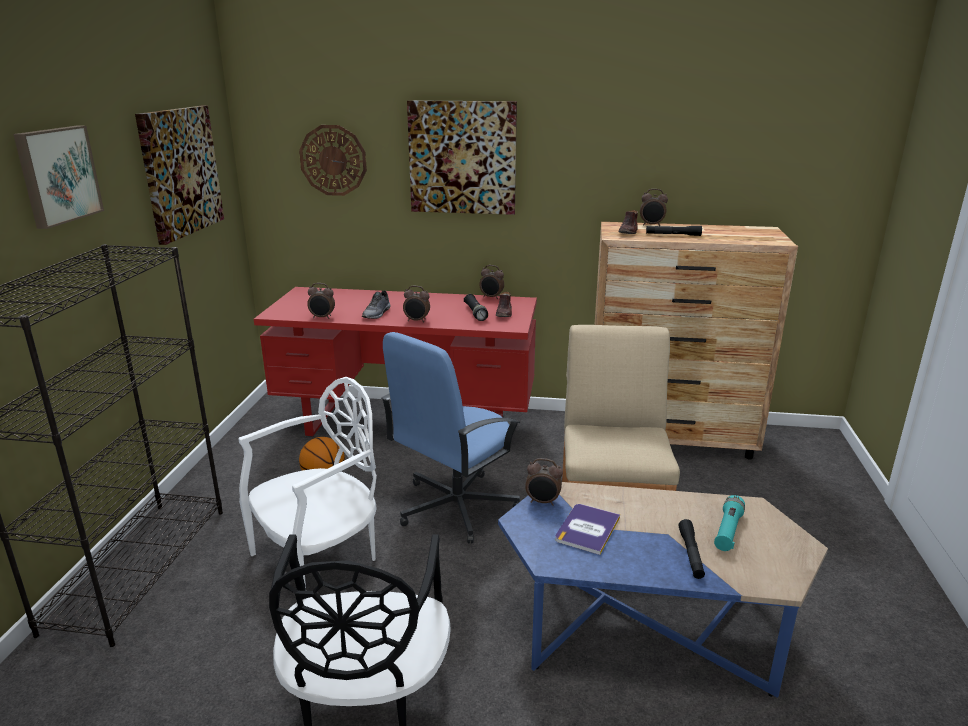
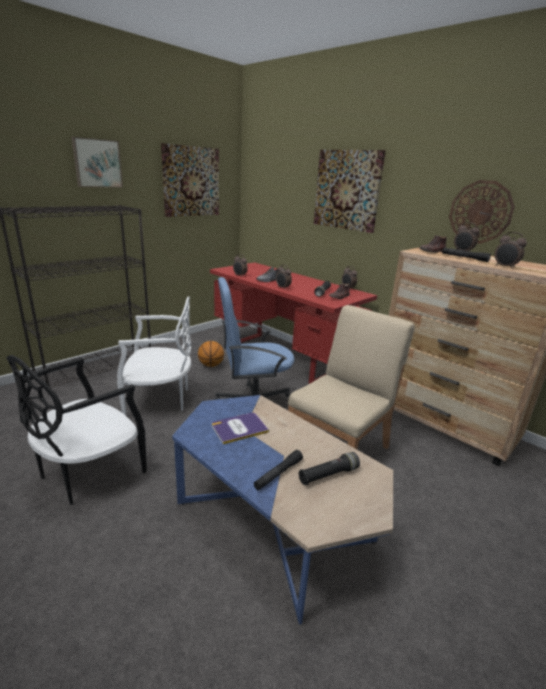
camera: 35 degrees right, 0 degrees up
(333, 160) = (281, 188): wall clock -> wall clock (480, 212)
(543, 502) = (239, 403): alarm clock -> alarm clock (505, 267)
(728, 531) = (328, 475): turquoise flashlight -> black flashlight

